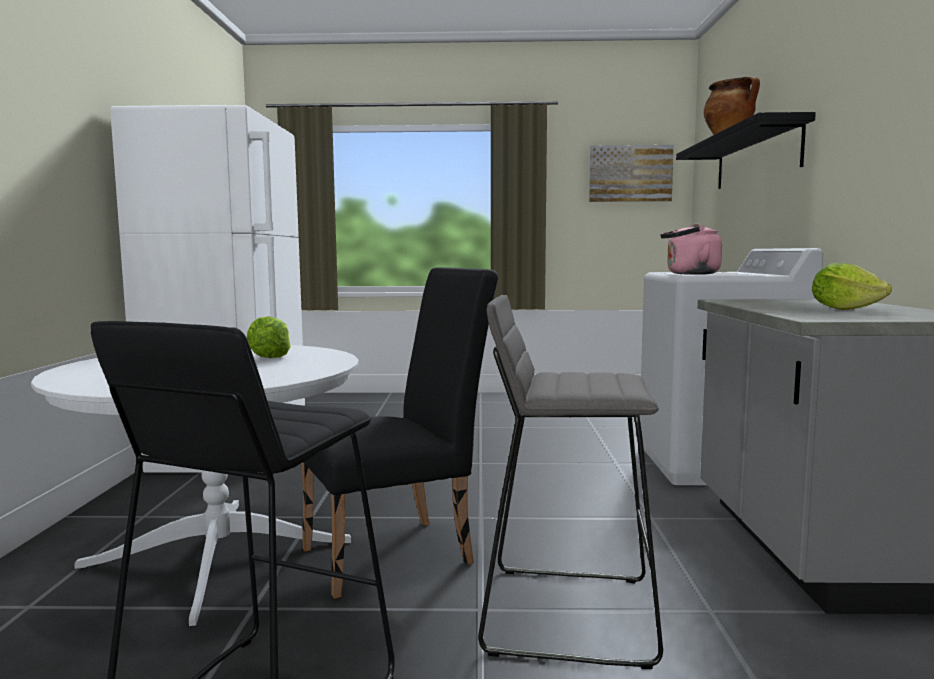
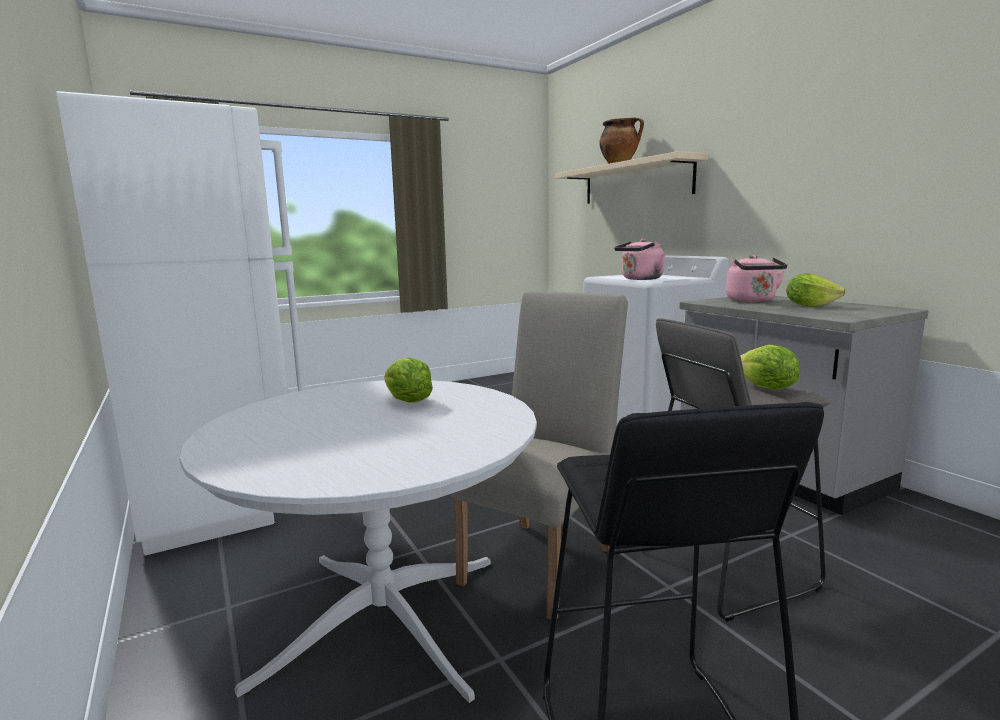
camera: 30 degrees left, 5 degrees up
(400, 553) = (544, 560): black chair -> beige chair
(595, 385) = (765, 388): none -> lettuce
(630, 174) = (504, 187): picture -> none
(756, 157) = (636, 182): black shelf -> beige shelf
(793, 302) = (752, 301): none -> pink kettle

